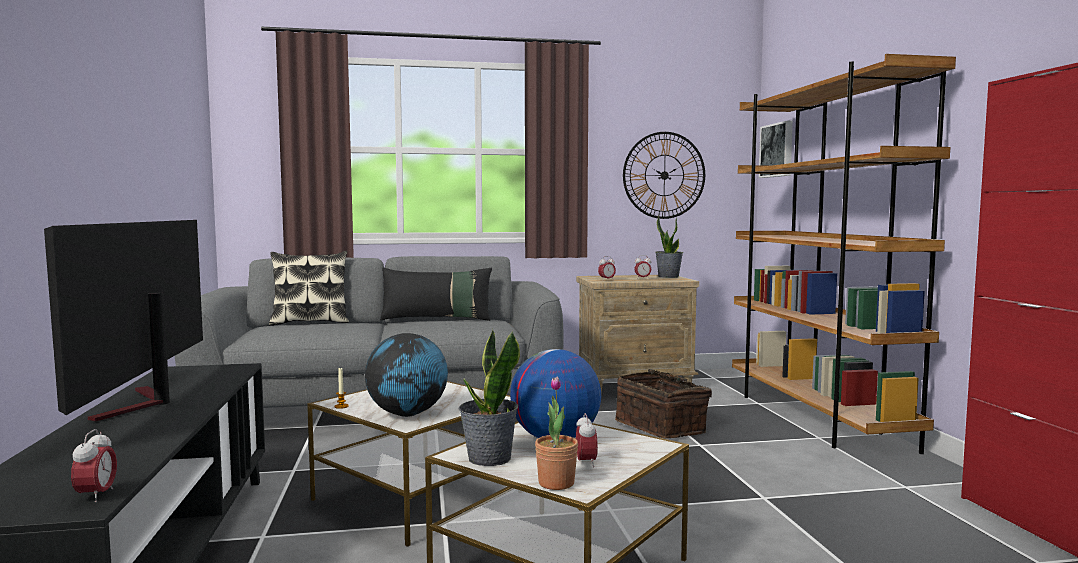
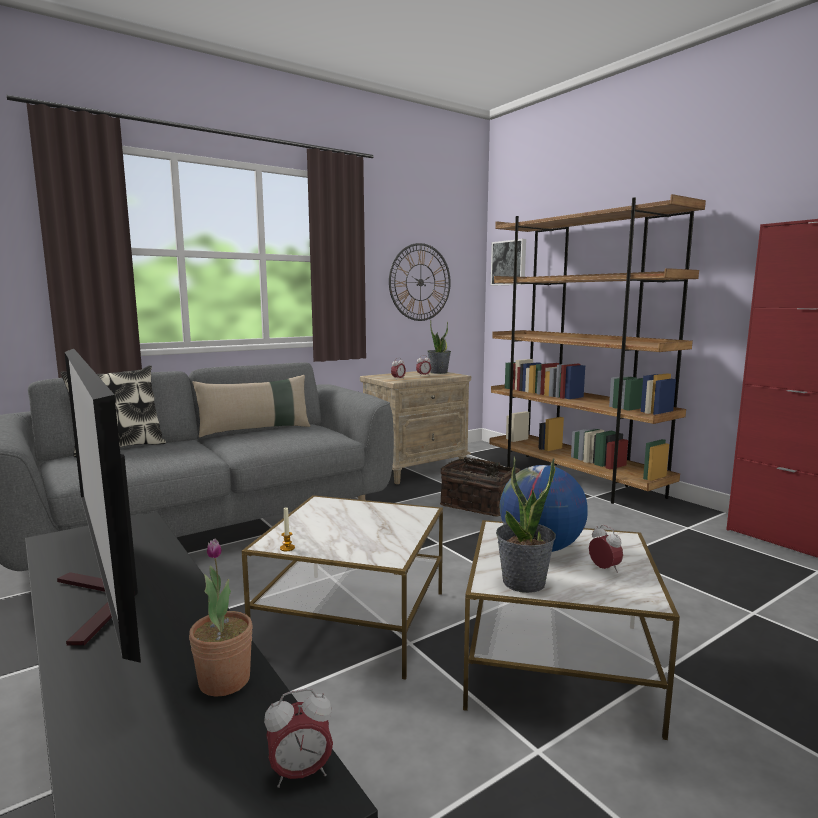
camera: 25 degrees left, 5 degrees up
(96, 496) = (300, 773): alarm clock -> alarm clock turned 105 degrees clockwise
(407, 414) = (369, 545): globe -> none
(437, 319) = (255, 430): black pillow -> beige pillow
(556, 483) = (618, 597): potted plant -> potted plant (224, 680)

